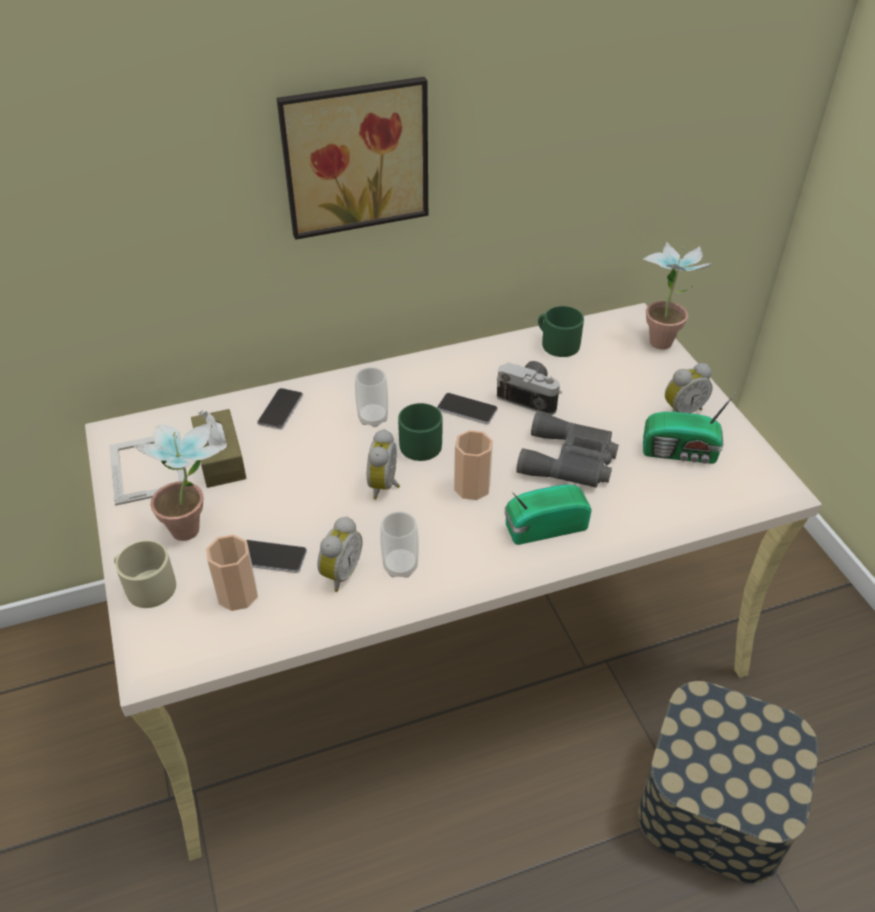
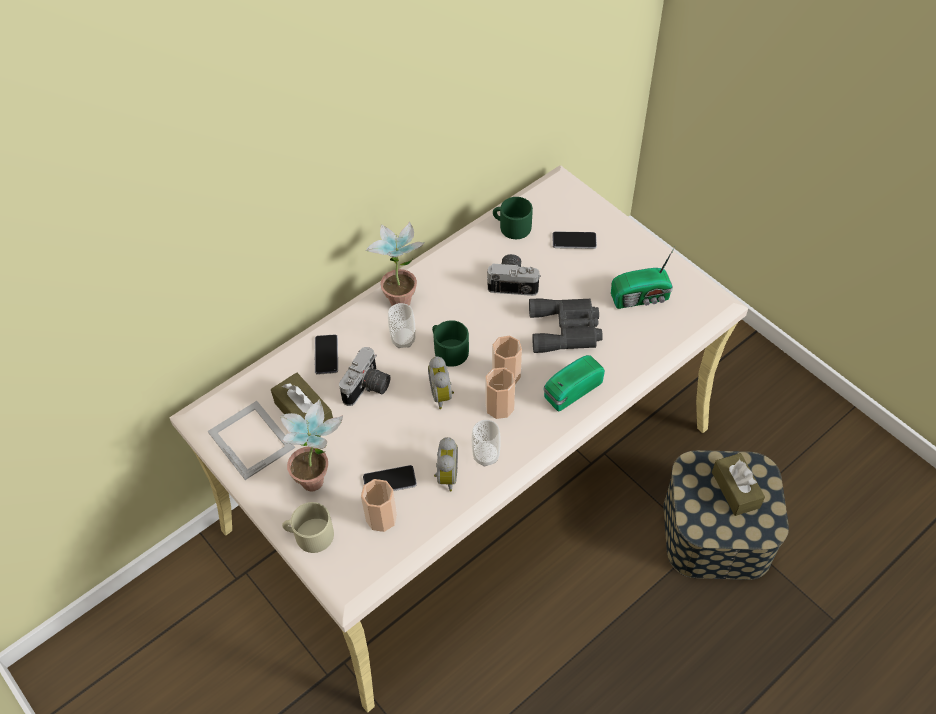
camera: 20 degrees left, 10 degrees up
(305, 454) = (368, 388): none -> camera
(354, 155) = (345, 146): picture -> none
(446, 518) = (499, 407): none -> cup
(467, 409) = (471, 309): phone -> phone (574, 241)
(663, 337) = (589, 197): potted plant -> potted plant (401, 297)
(681, 410) = (628, 261): alarm clock -> none
(748, 748) = (735, 489): none -> brown tissue box

